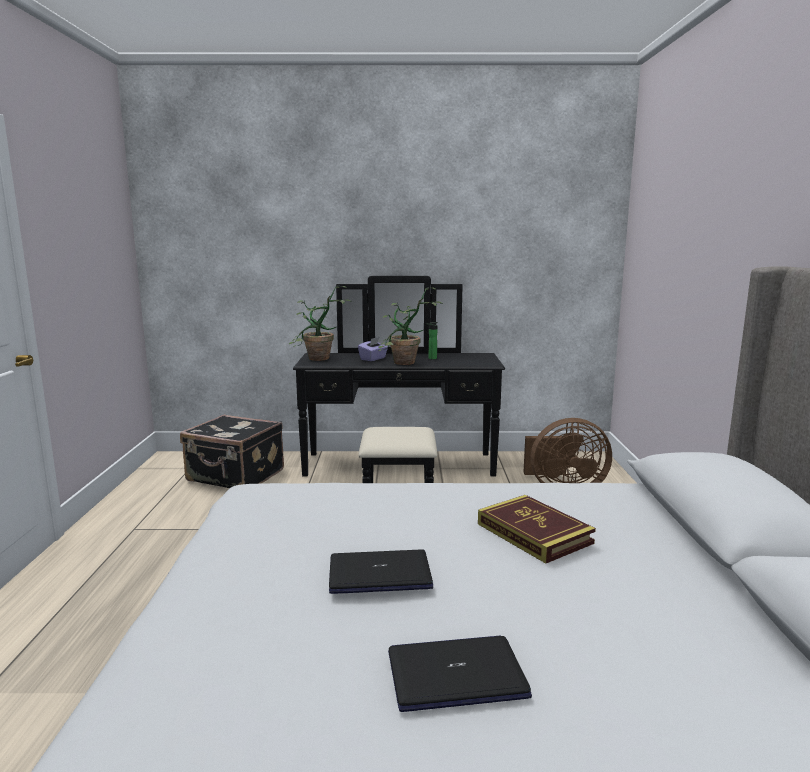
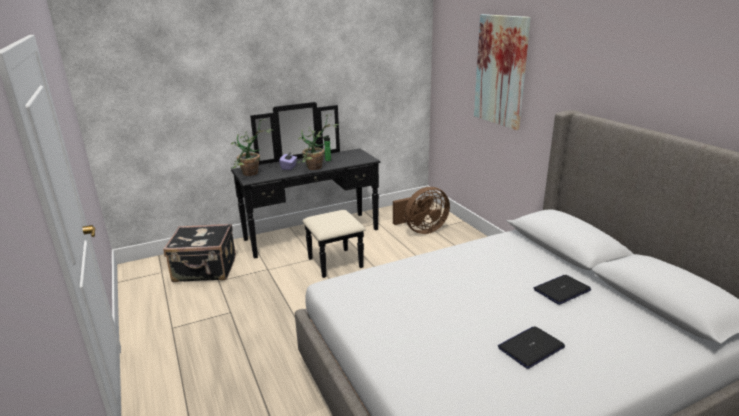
camera: 25 degrees left, 10 degrees up
(380, 573) = (455, 314): laptop -> laptop (562, 290)
(534, 533) = (496, 273): book -> none
(703, 226) = (501, 71): none -> picture

